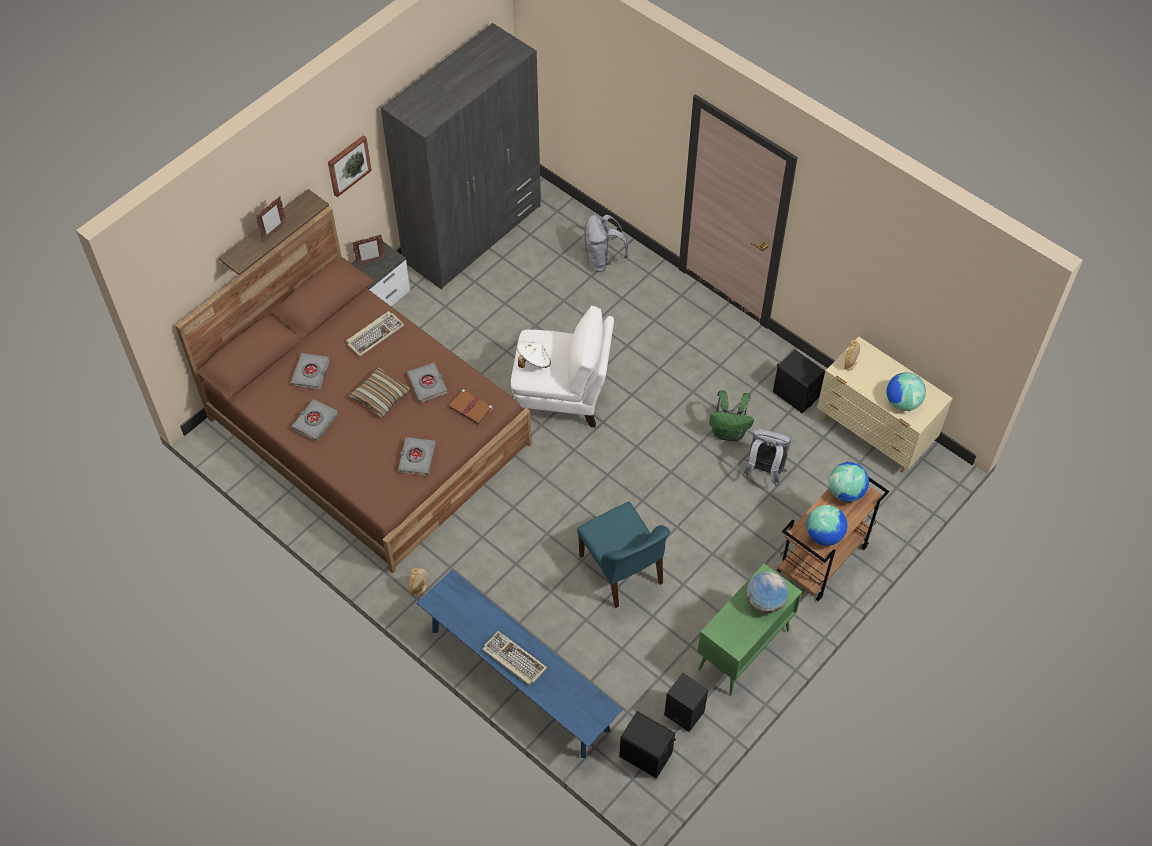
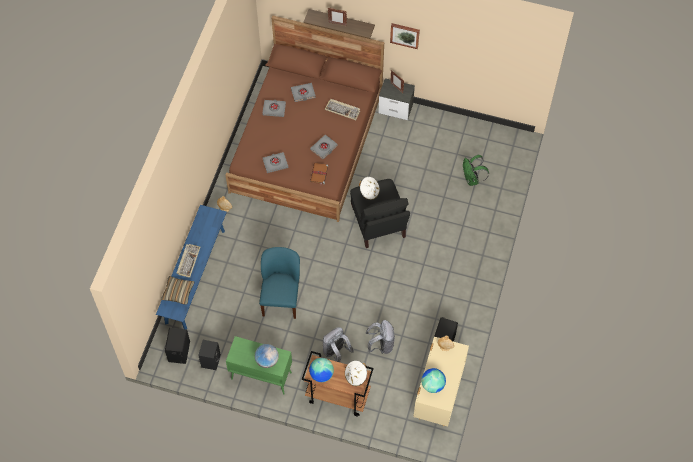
camera: 65 degrees right, 5 degrees up
(380, 396) = (305, 130): pillow -> pillow (178, 292)
(473, 233) = (465, 132): grey wardrobe -> none
(563, 395) = (378, 224): white armchair -> black armchair
(603, 260) = (485, 204): grey backpack -> grey backpack (336, 352)
(622, 571) = (281, 298): blue chair -> blue chair turned 150 degrees clockwise
(729, 432) = (398, 317): green backpack -> green backpack (472, 179)
(846, 492) = (356, 376): globe -> white hat

